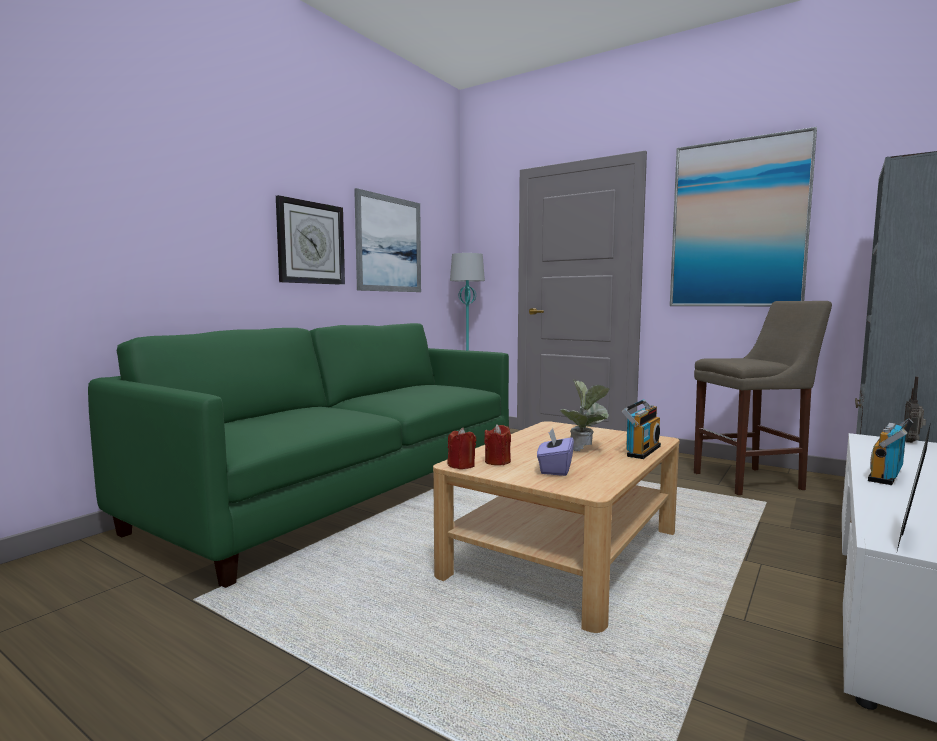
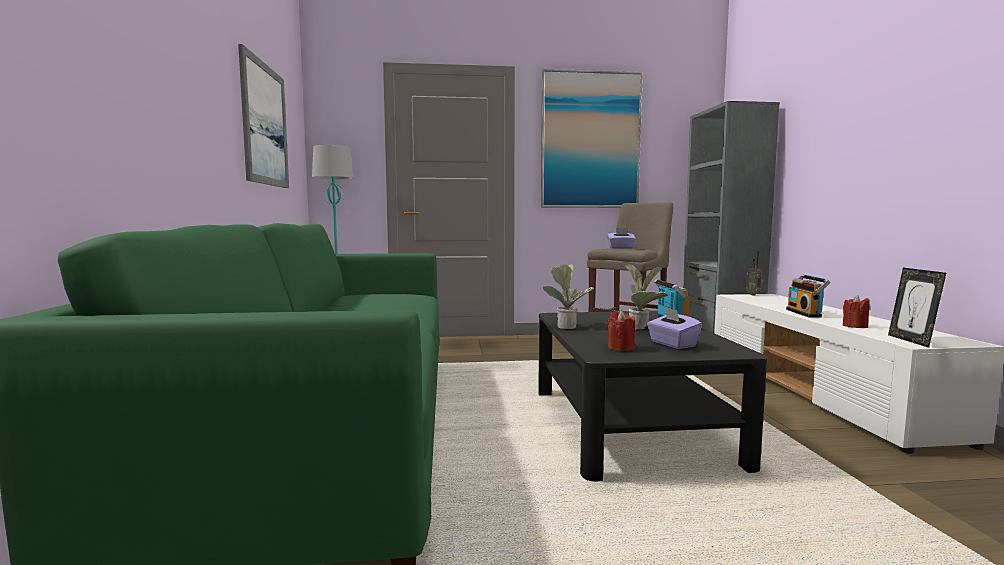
camera: 40 degrees left, 0 degrees up
(310, 243) = (209, 108): wall clock -> none
(461, 465) = (608, 356): red candle -> red candle (855, 326)
(523, 436) = (566, 326): none -> potted plant
(564, 551) = (628, 425): beige coffee table -> black coffee table
(736, 359) = (621, 248): none -> purple tissue box

